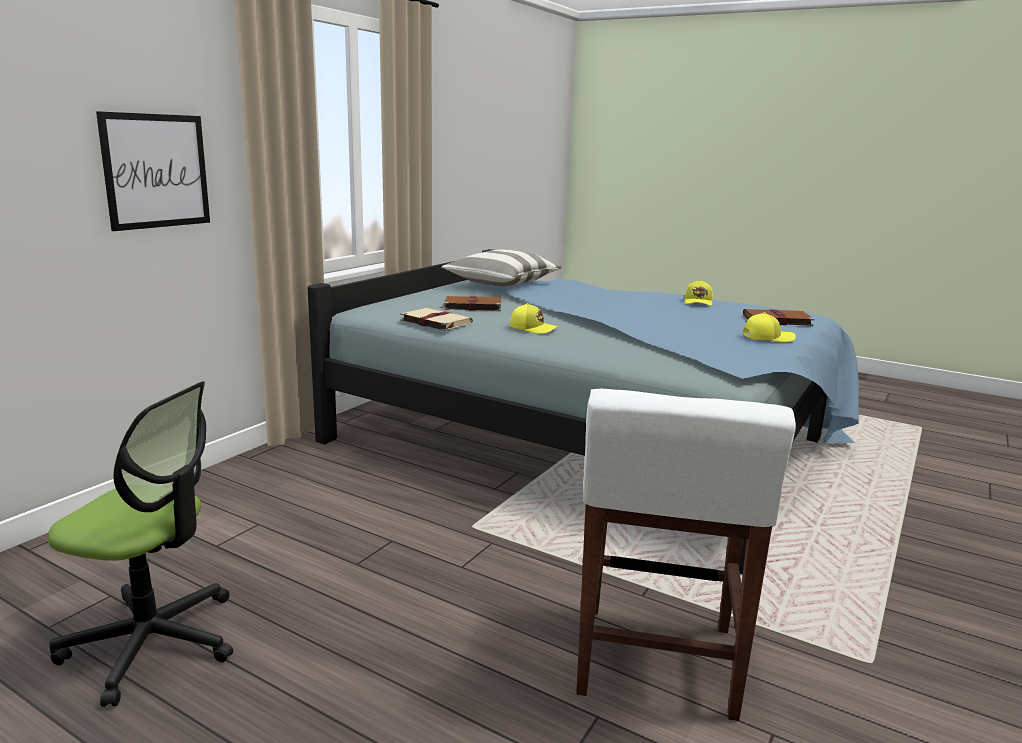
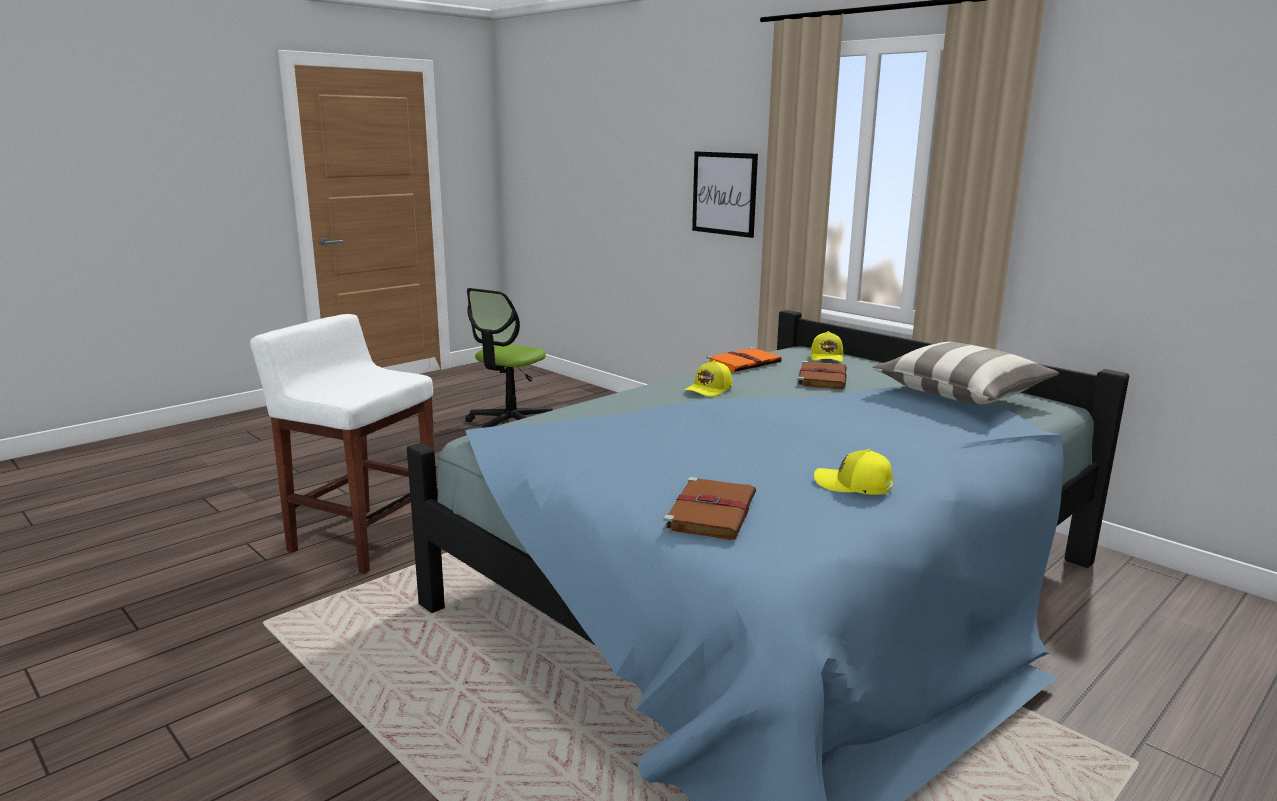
camera: 105 degrees right, 0 degrees up
(435, 322) = (744, 363): beige book -> orange book
(767, 338) = (604, 476): yellow cap -> yellow cap (827, 357)

